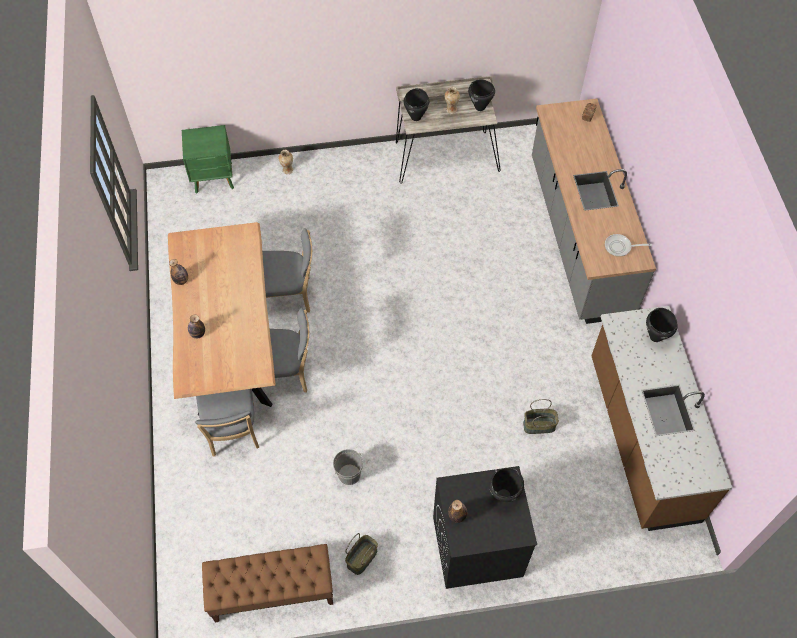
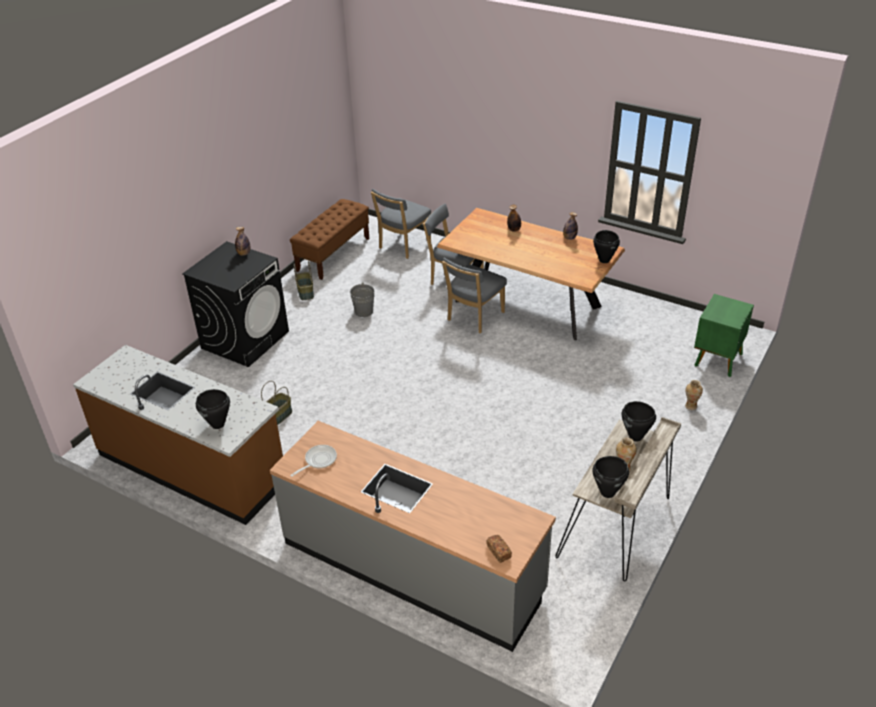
camera: 130 degrees right, 20 degrees down
(289, 296) = (543, 348): grey chair -> grey chair (403, 246)
(504, 495) = (226, 276): black cooking pot -> black cooking pot (604, 260)

